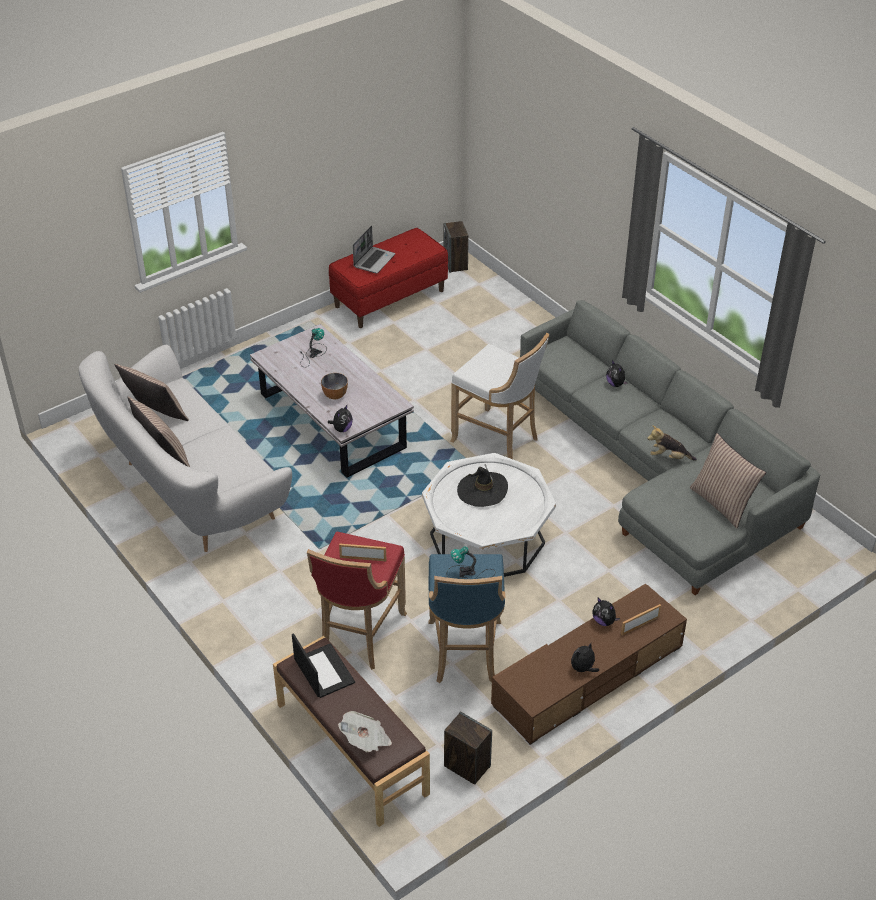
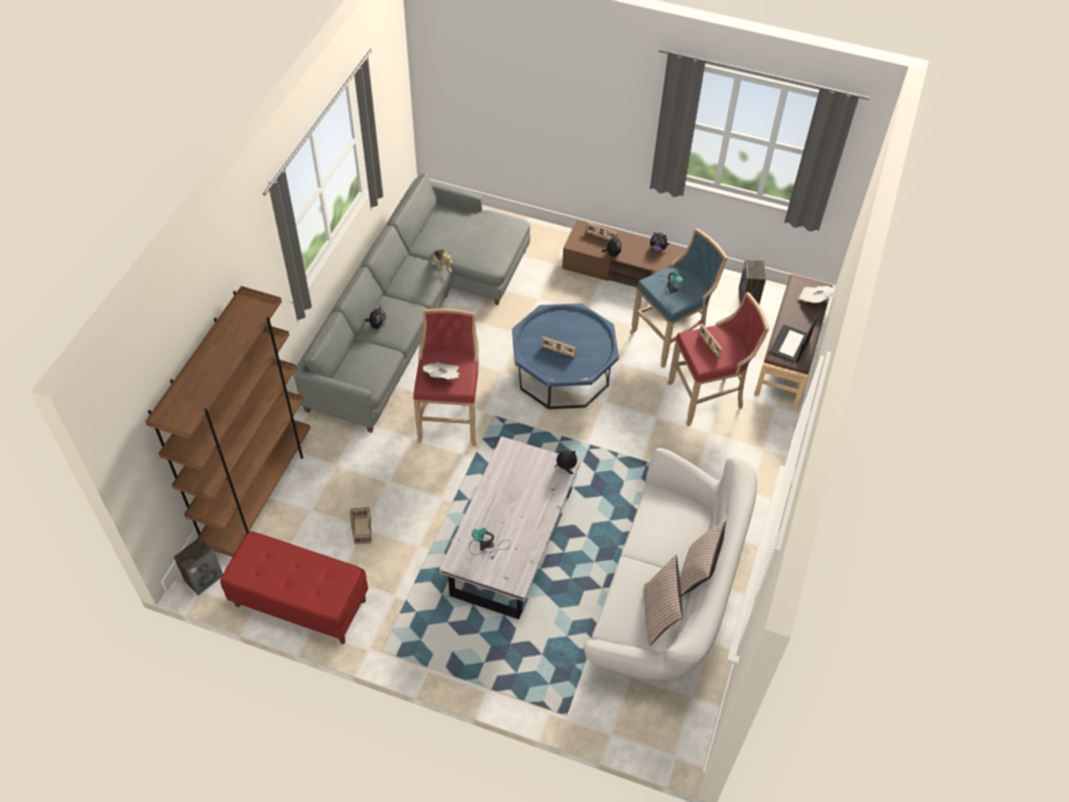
camera: 125 degrees left, 10 degrees up
(335, 395) = (530, 496): bowl -> none
(374, 260) = (307, 581): laptop -> none
(425, 347) = (362, 530): none -> basket
(482, 491) = (558, 352): black hat -> picture frame
(487, 539) = (563, 373): white coffee table -> blue coffee table
(490, 365) = (443, 376): none -> newspaper
(498, 439) = (450, 417): white stool -> red stool
(512, 309) = (258, 492): none -> brown bookcase
(722, 503) = (470, 224): pillow -> none

